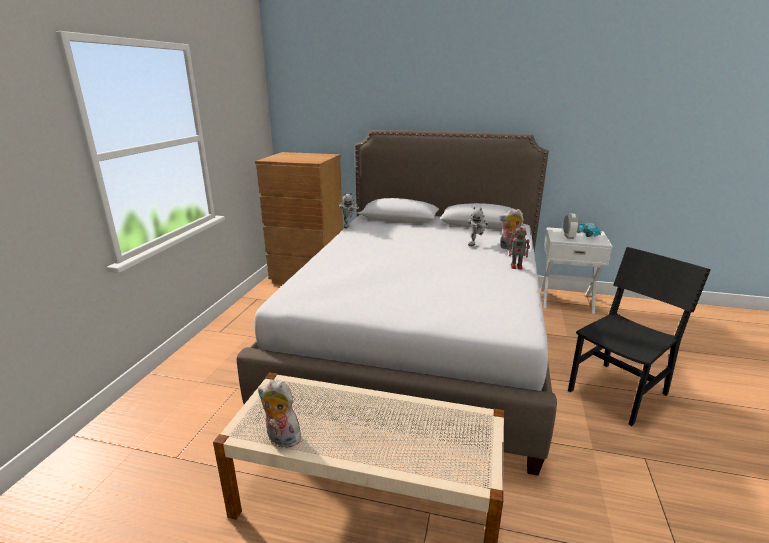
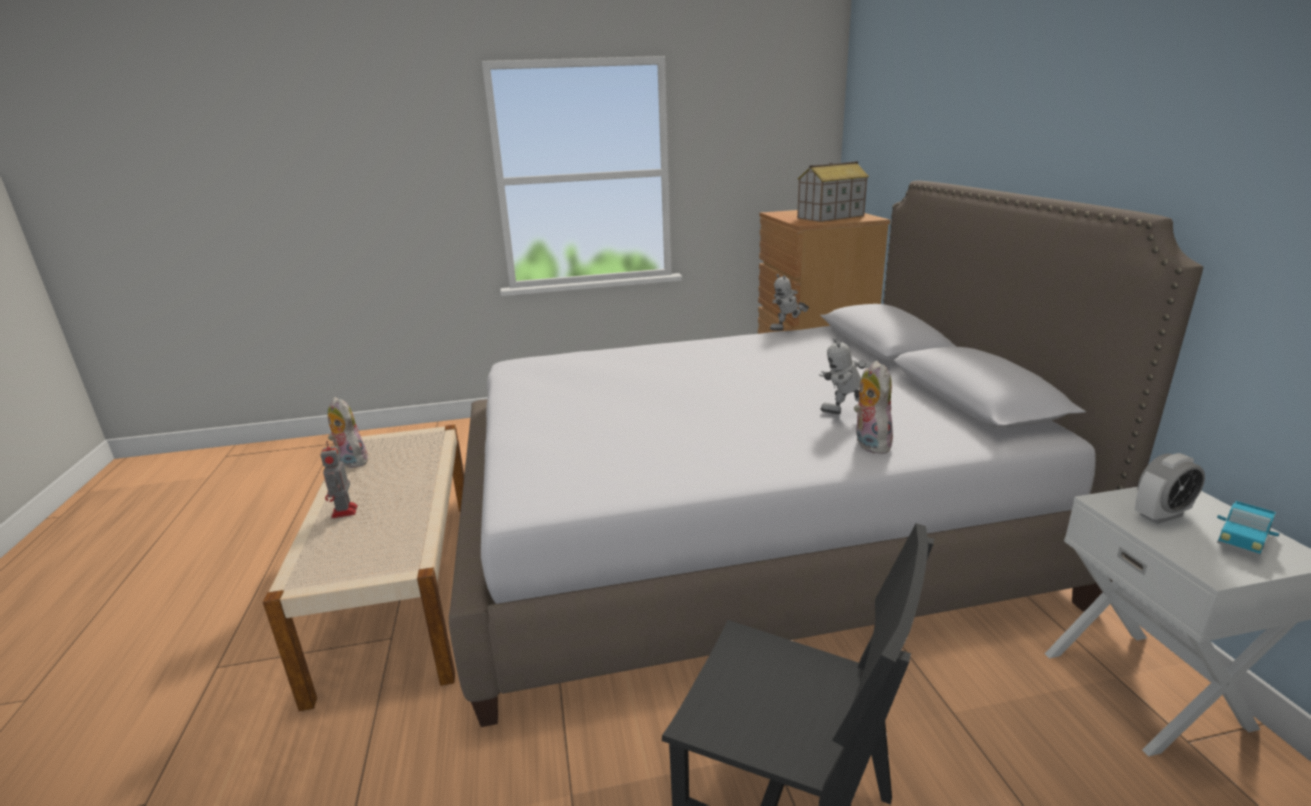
camera: 65 degrees right, 0 degrees up
(281, 439) = (350, 461): plush toy -> plush toy turned 45 degrees counterclockwise
(309, 157) = (830, 217): none -> toy house
(517, 266) = (778, 463): toy robot -> toy robot (344, 512)

